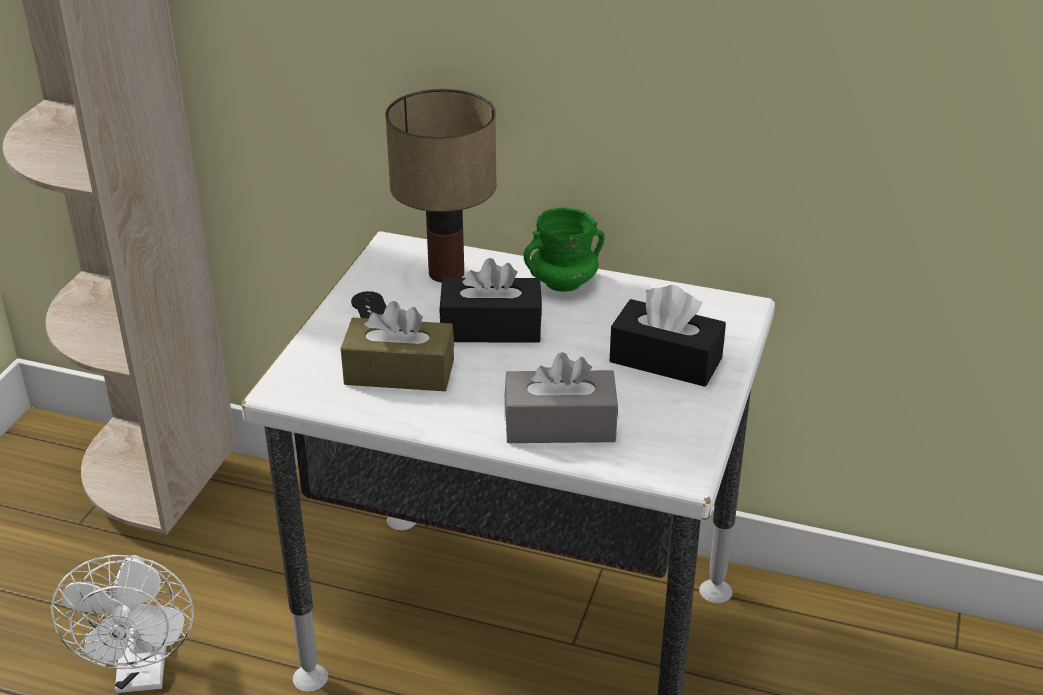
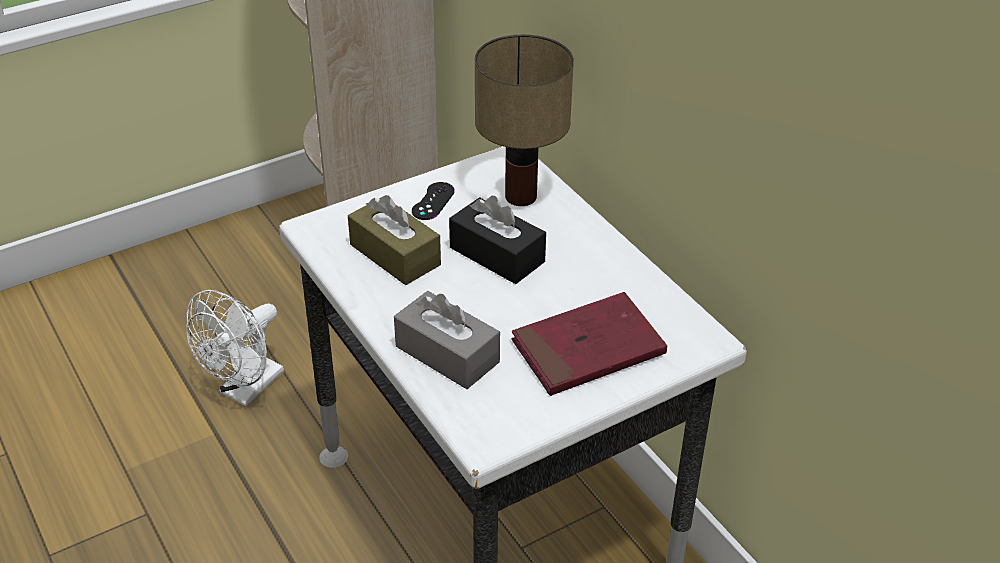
camera: 40 degrees right, 5 degrees up
(563, 283) = (593, 247): green mug -> none
(665, 360) = (588, 349): black tissue box -> red book

